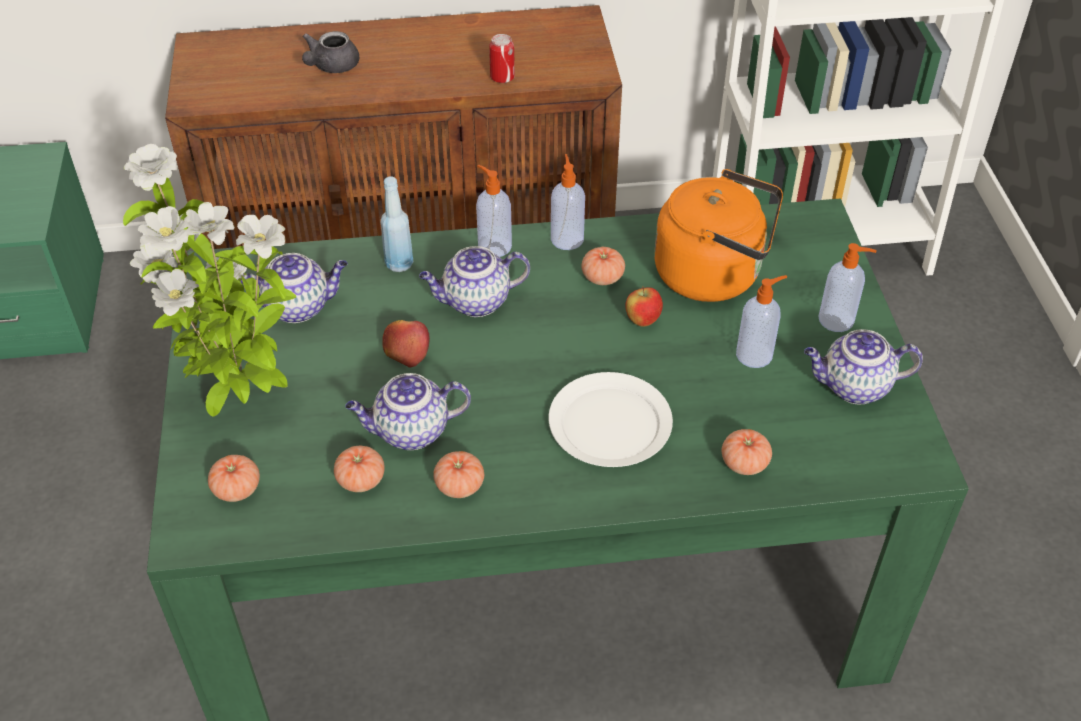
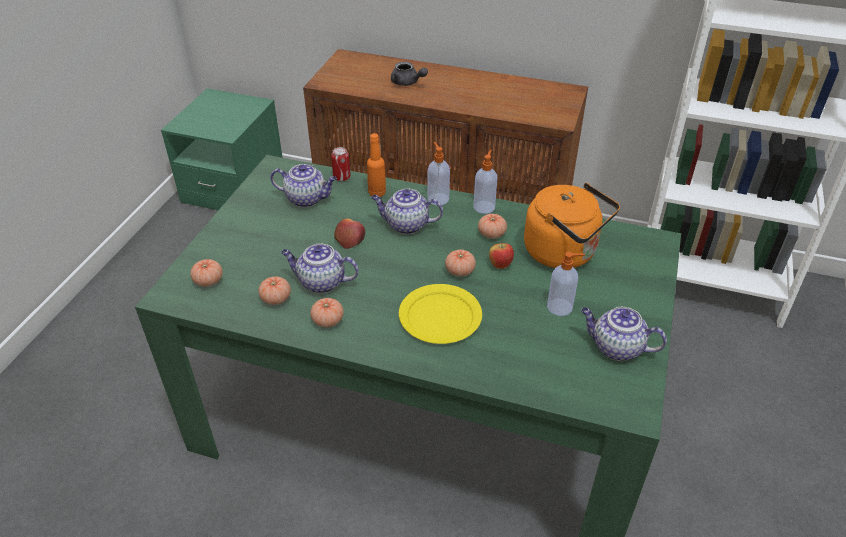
camera: 25 degrees right, 5 degrees down
(241, 401) = (243, 237): potted plant -> none
(331, 67) = (407, 83): grey teapot -> grey teapot turned 105 degrees counterclockwise
(399, 264) = (377, 193): blue bottle -> orange bottle
(502, 78) = (501, 111): can -> can (342, 177)
(609, 424) = (439, 317): white plate -> yellow plate
(744, 463) = (510, 368): tomato -> tomato (460, 271)
(837, 320) = (631, 304): soap dispenser -> none

